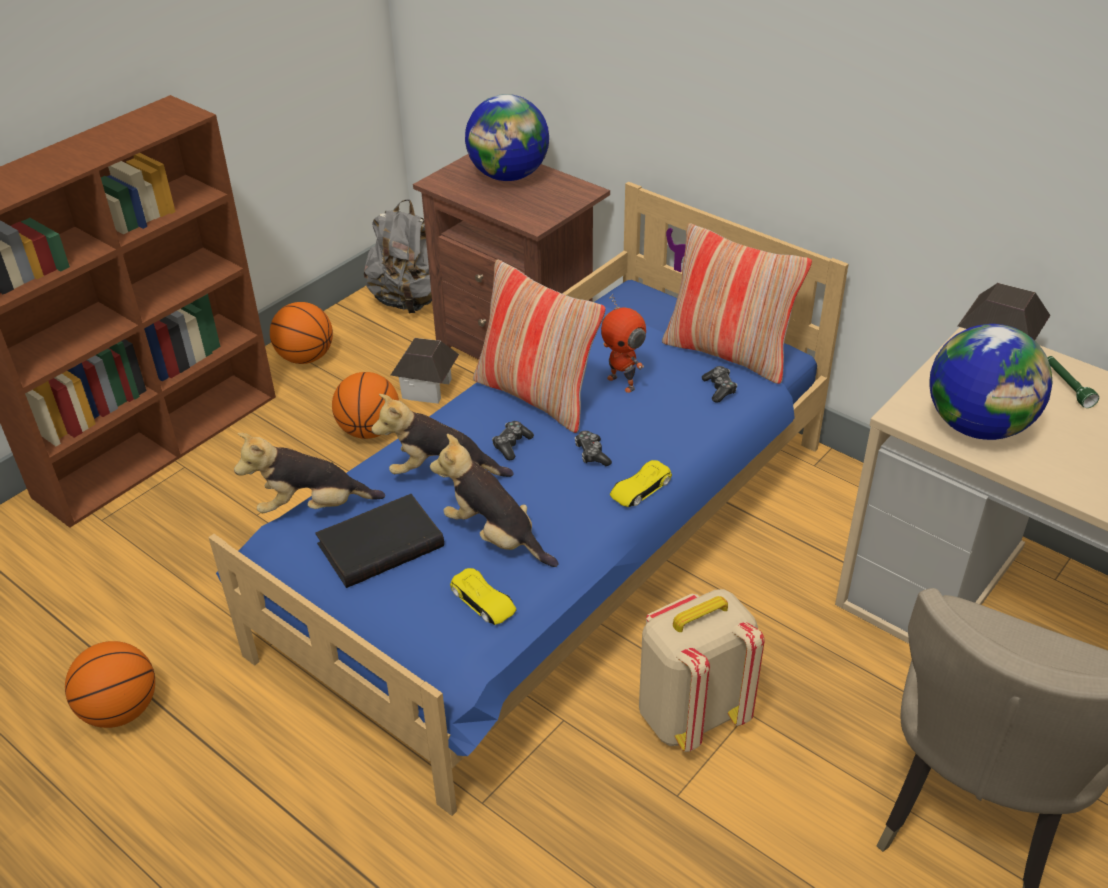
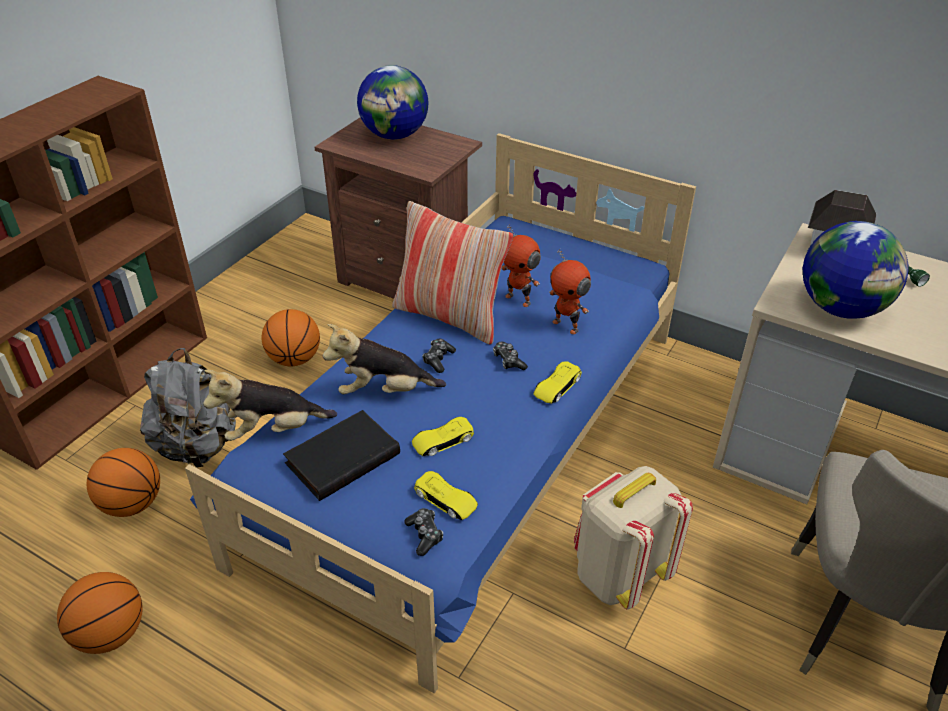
camera: 10 degrees left, 0 degrees up
(306, 357) = (227, 302): basketball -> basketball (132, 504)
(409, 301) = (307, 249): grey backpack -> grey backpack (197, 447)
(427, 388) = (337, 320): toy house -> none
(495, 537) = (442, 441): plush toy -> yellow toy car
(670, 418) = (566, 325): none -> toy robot
(719, 389) = (600, 298): game controller -> game controller (424, 535)
(728, 353) = (599, 268): pillow -> none

